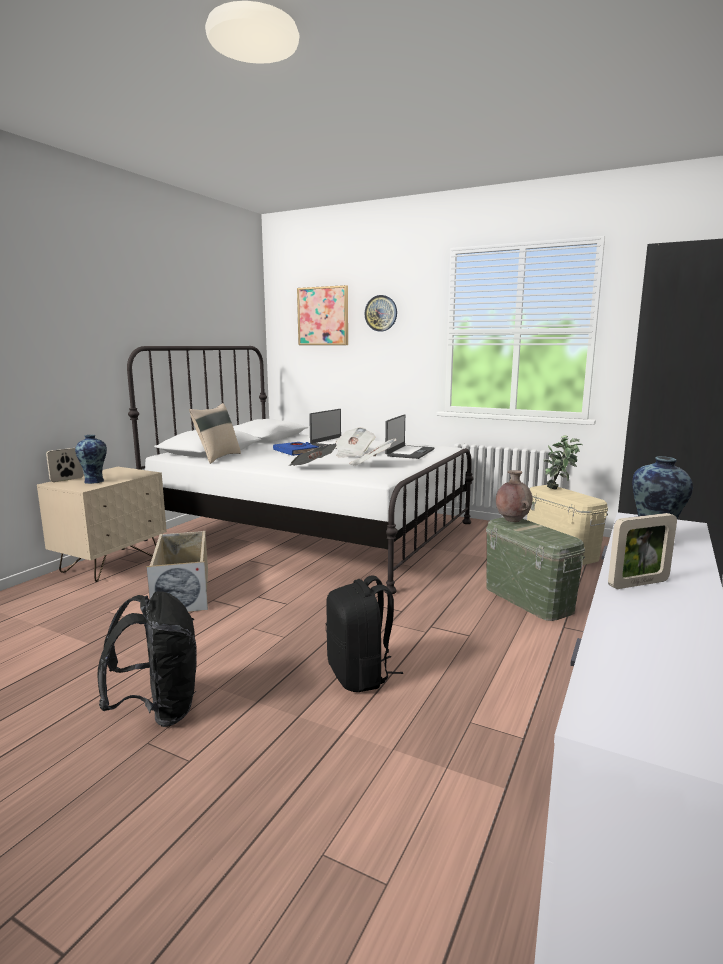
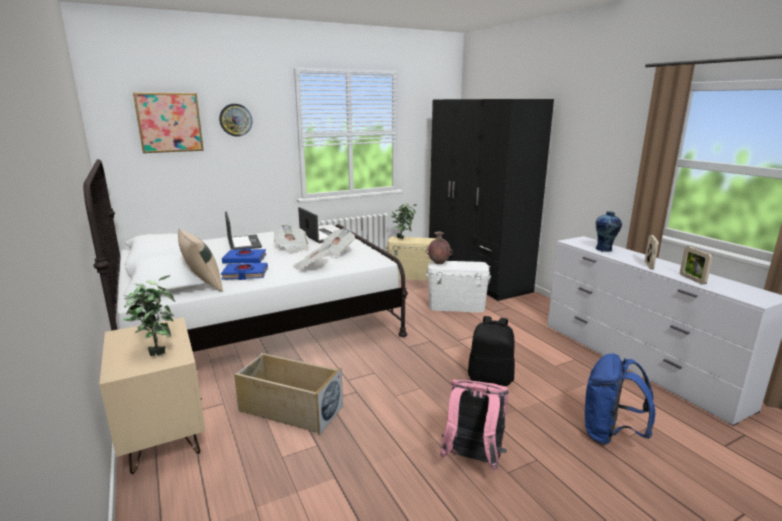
camera: 55 degrees left, 5 degrees up
(67, 479) = (114, 364): picture frame -> picture frame (692, 279)
(95, 481) = (157, 351): vase -> potted plant
(158, 710) = (472, 460): black backpack -> pink backpack
(259, 459) = (245, 274): none -> blue book
(308, 827) = (610, 434): none -> blue backpack
(527, 599) = (456, 306): green storage box -> white storage box

